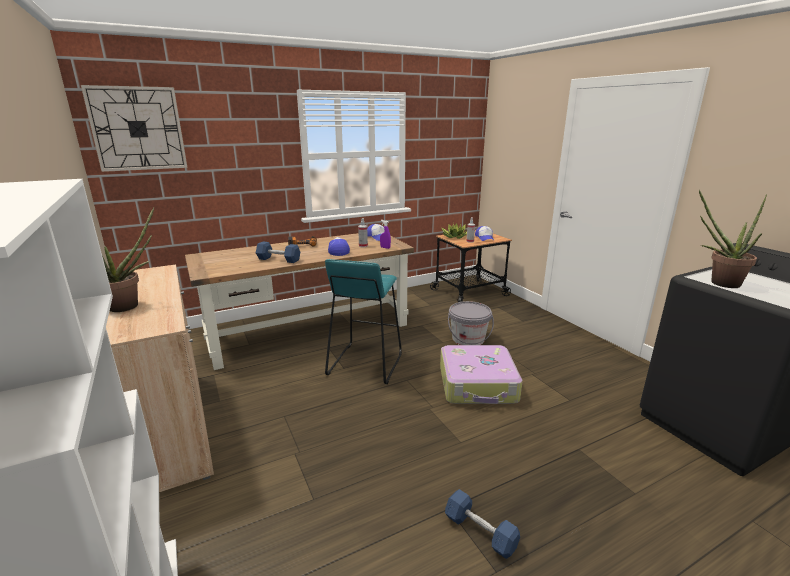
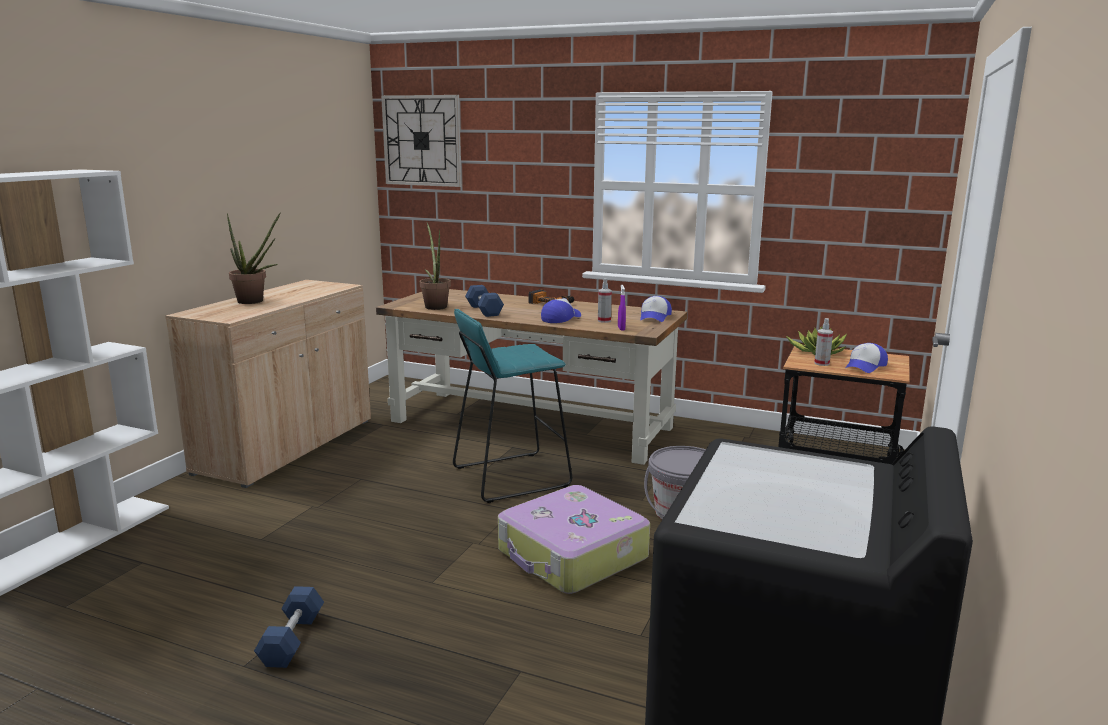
camera: 50 degrees right, 5 degrees down
(718, 283) = (734, 464): potted plant -> potted plant (435, 306)

